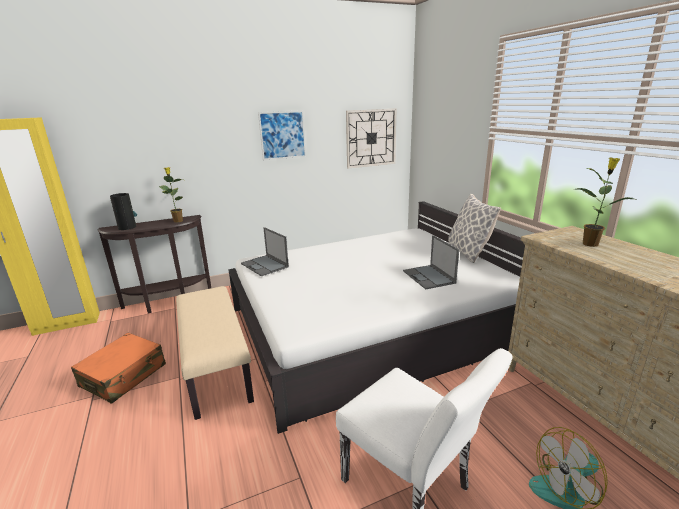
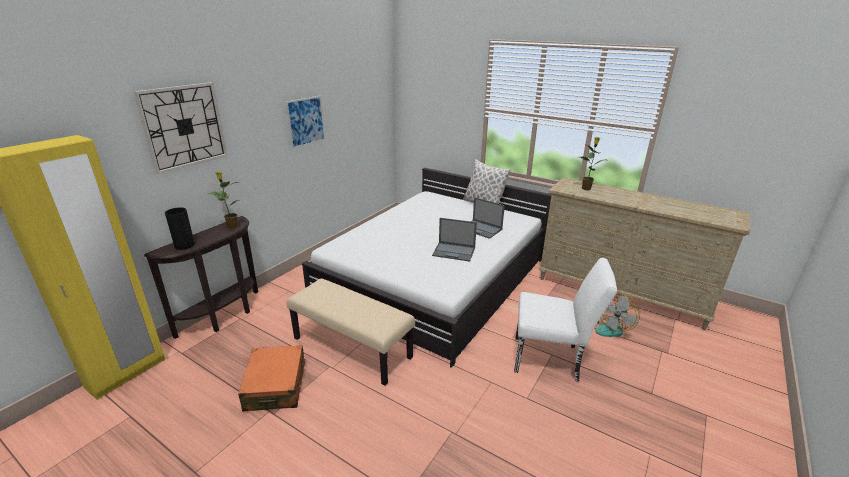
camera: 35 degrees left, 5 degrees up
(265, 265) = (351, 250): laptop -> laptop (454, 252)
(371, 138) = (369, 115): wall clock -> wall clock (184, 126)

